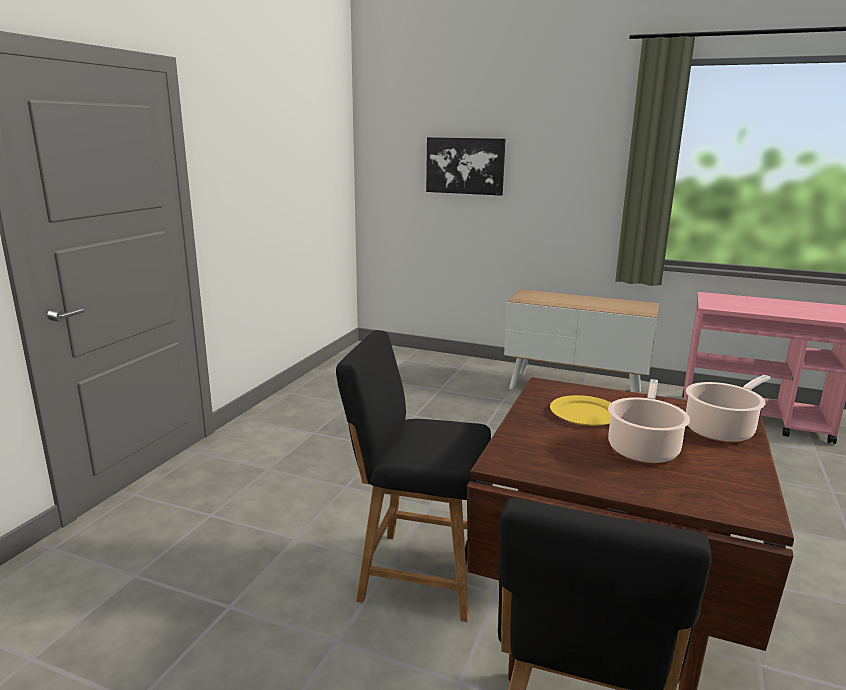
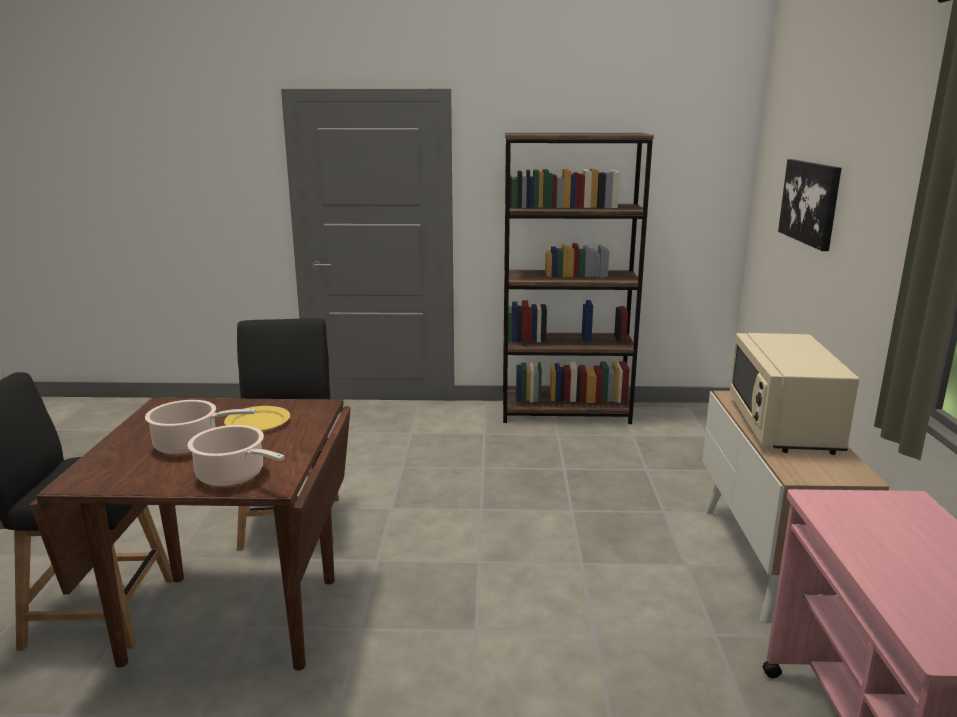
camera: 70 degrees right, 0 degrees up
(311, 391) = (565, 413): none -> brown bookcase
(576, 301) = (783, 426): none -> beige microwave

